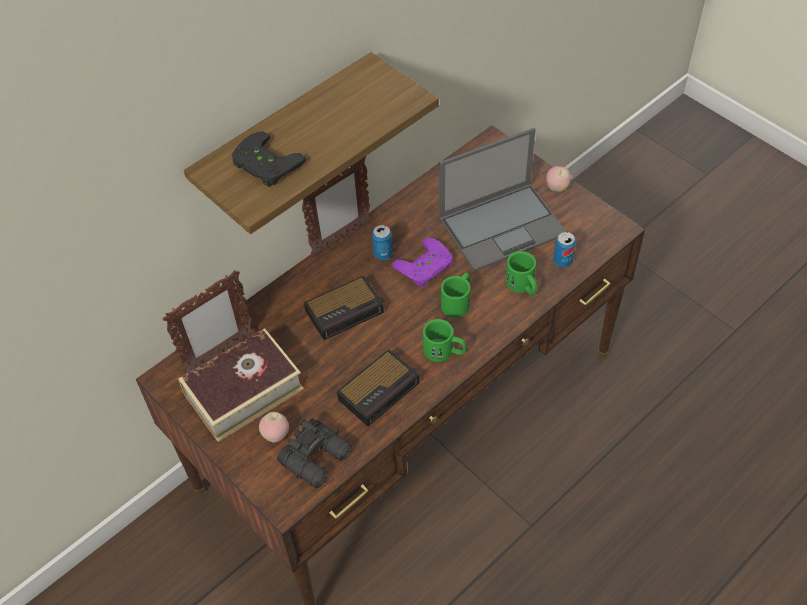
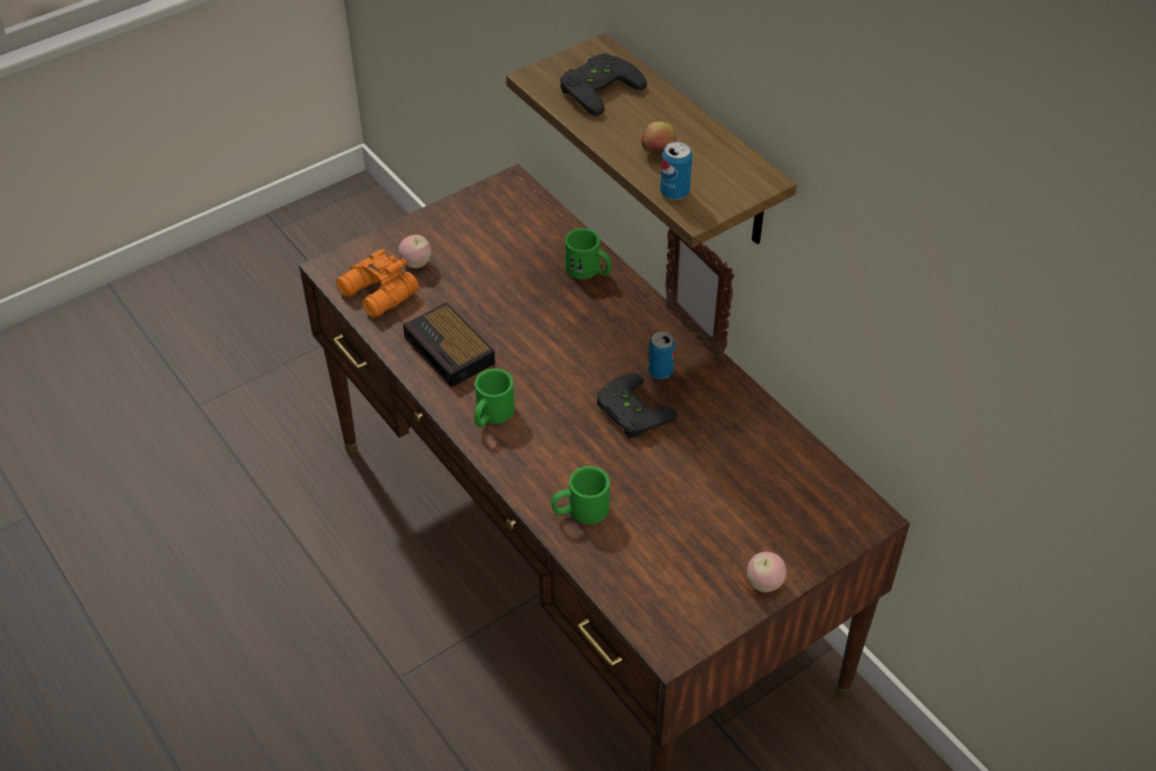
camera: 95 degrees right, 5 degrees down
(219, 353) = (535, 223): picture frame -> none
(243, 391) = (479, 241): book -> none
(317, 457) = (378, 294): black binoculars -> orange binoculars
(346, 311) = (574, 330): alarm clock -> none
(347, 122) = (658, 154): none -> apple
(426, 268) = (629, 412): purple game controller -> black game controller
(458, 301) = (567, 438): green mug -> green mug (589, 270)
(503, 225) = (694, 505): laptop -> none
(562, 261) = (617, 564): can -> can (674, 192)

